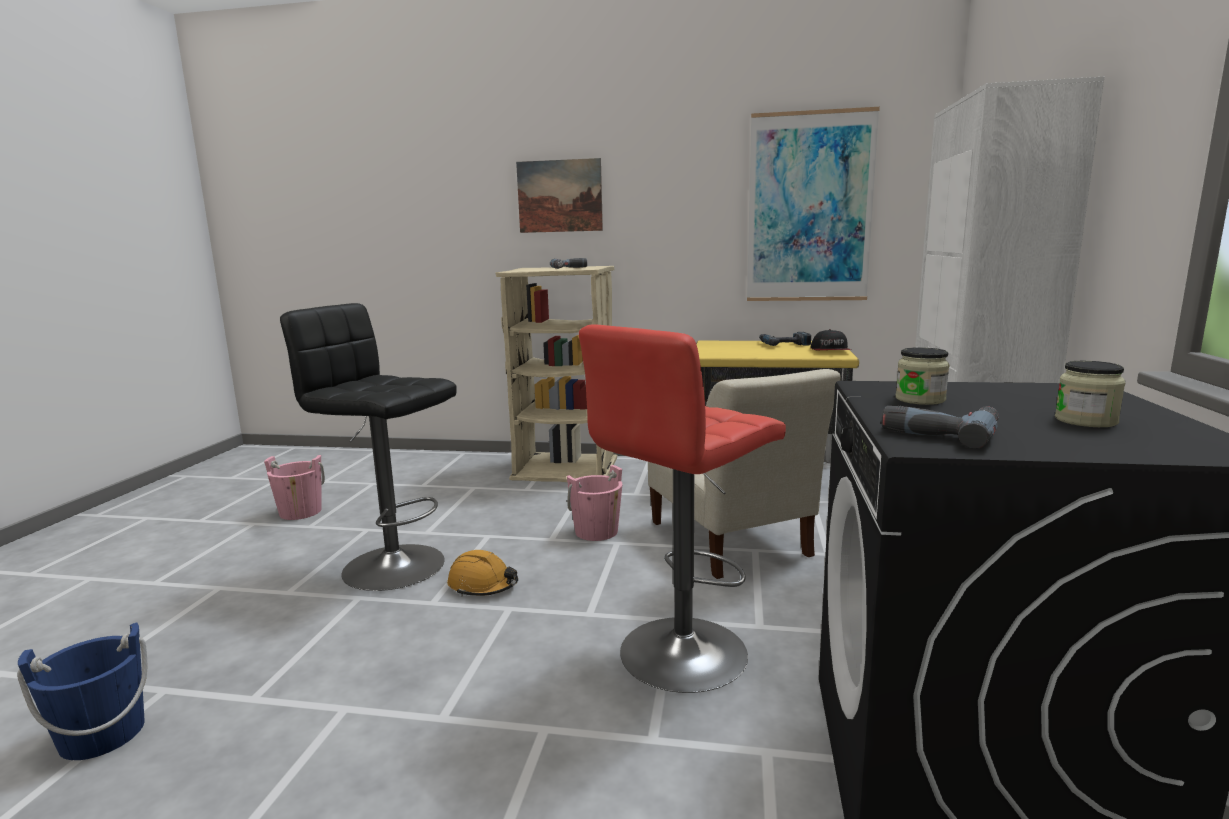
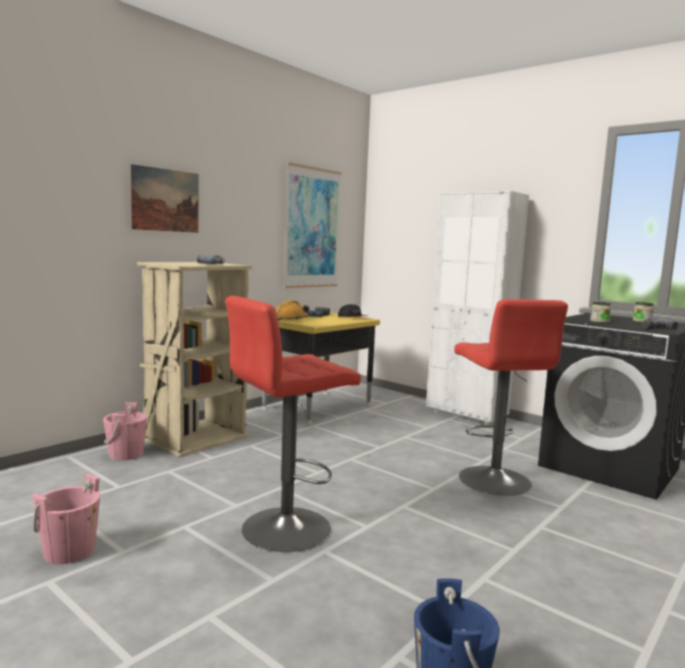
camera: 60 degrees left, 5 degrees down
(394, 566) = (285, 528): black stool -> red stool
(483, 585) = (361, 506): orange hard hat -> orange hard hat (291, 319)
(596, 532) = (326, 459): pink bucket -> pink bucket (126, 454)
(731, 542) = (389, 438): beige chair -> none

